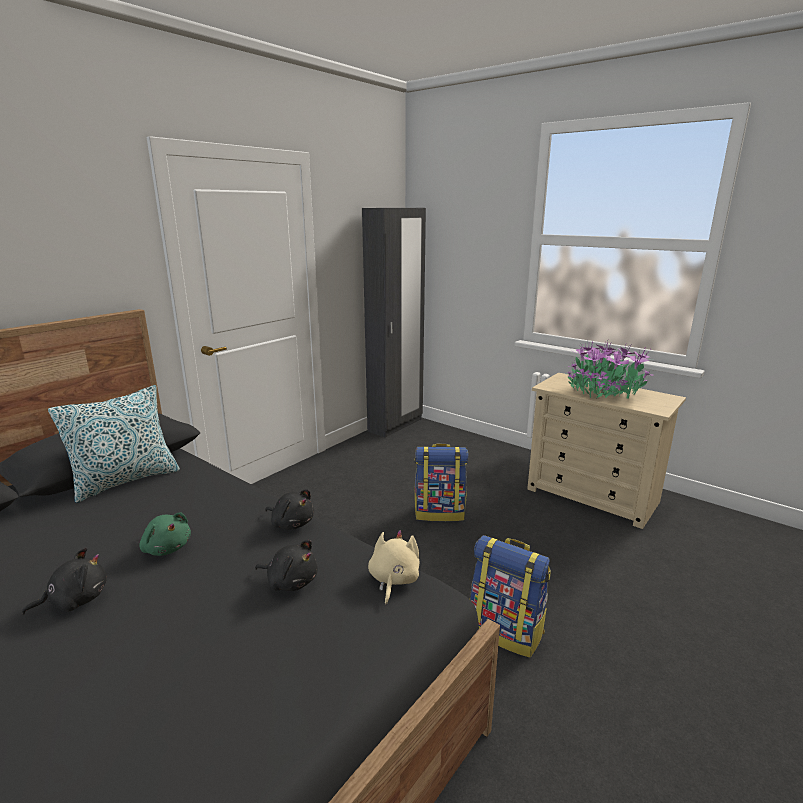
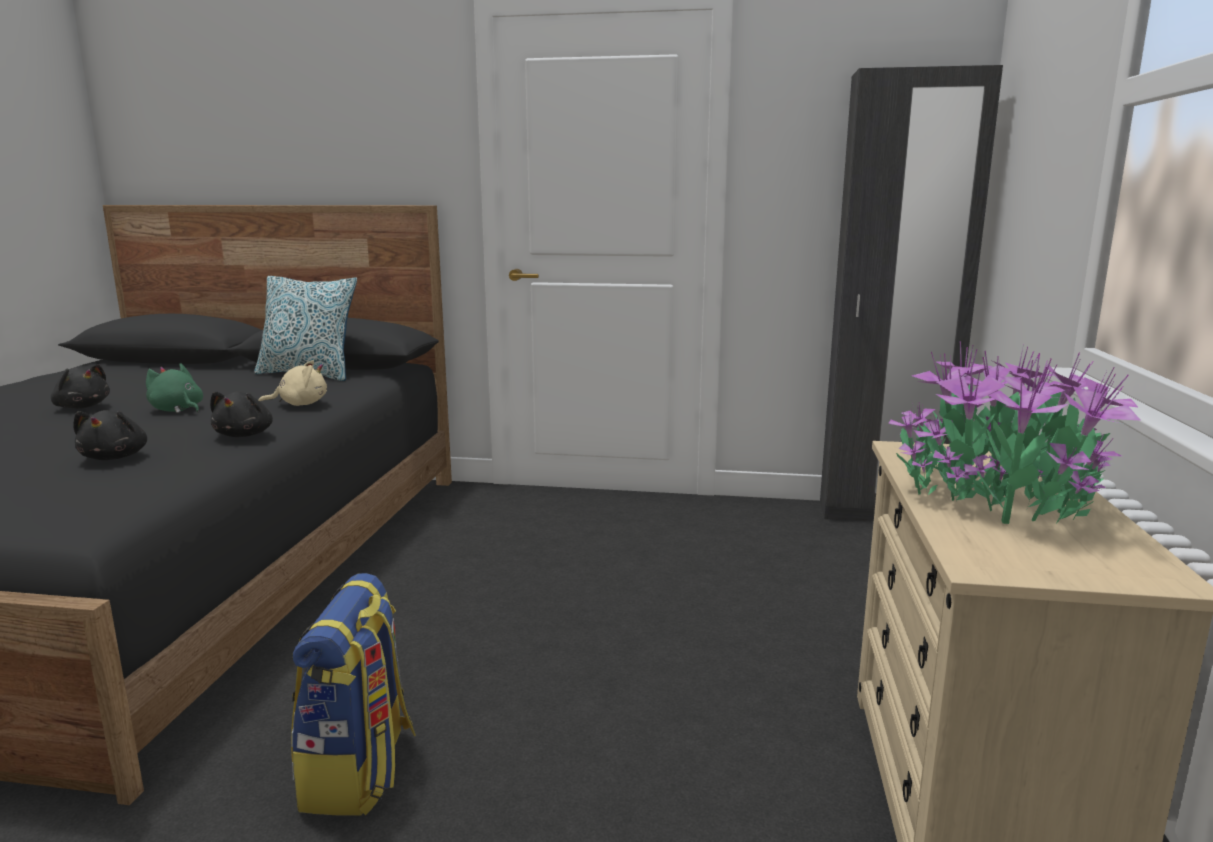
camera: 60 degrees right, 5 degrees down
(166, 548) = (177, 410): green plush toy -> green plush toy turned 120 degrees clockwise
(393, 580) = (119, 494): beige plush toy -> beige plush toy (299, 404)
(440, 512) = (649, 625): backpack -> none

